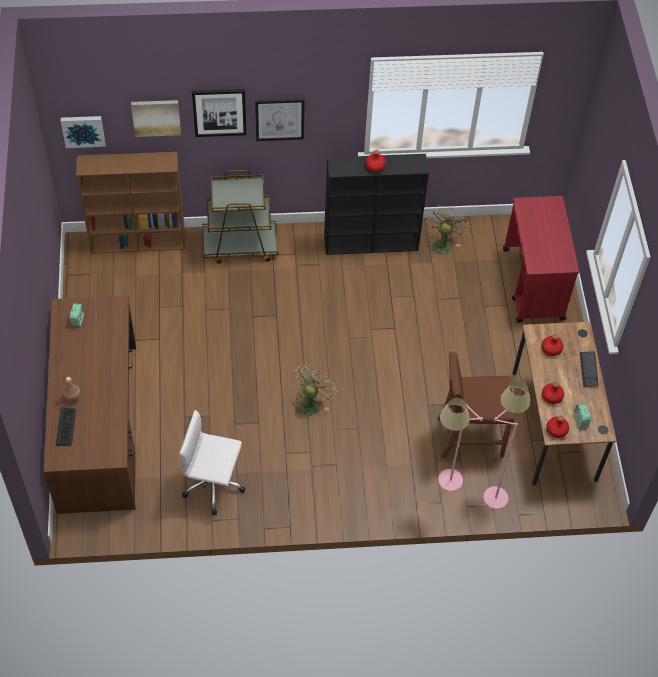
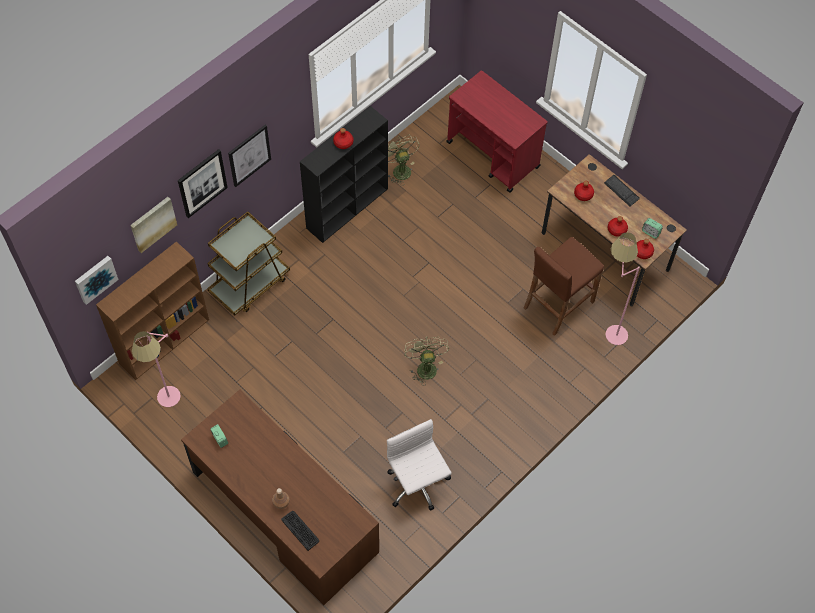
camera: 40 degrees left, 5 degrees up
(214, 485) = (417, 485): white office chair -> white office chair turned 90 degrees clockwise
(445, 488) = (578, 356): pink floor lamp -> pink floor lamp (169, 406)

